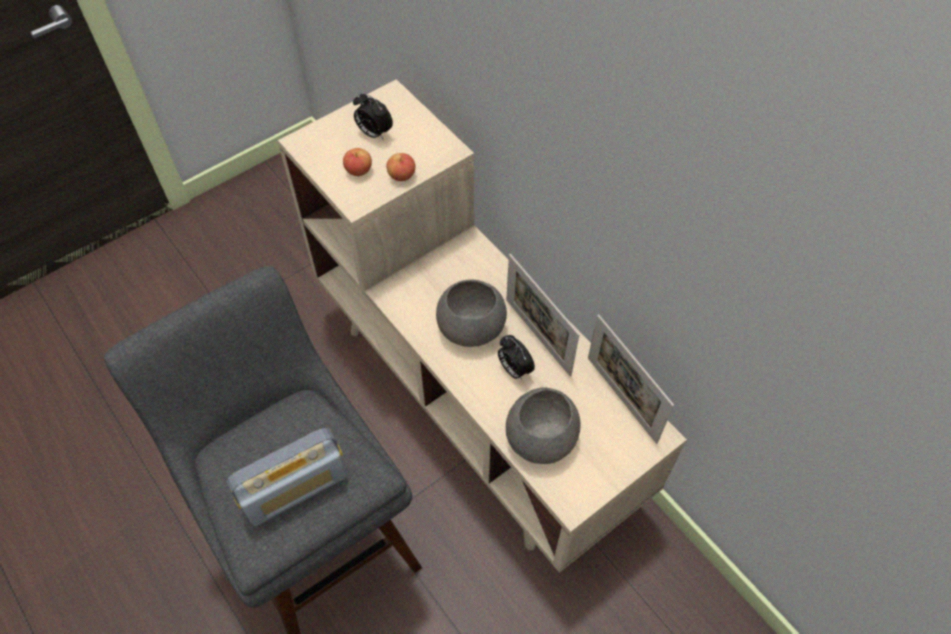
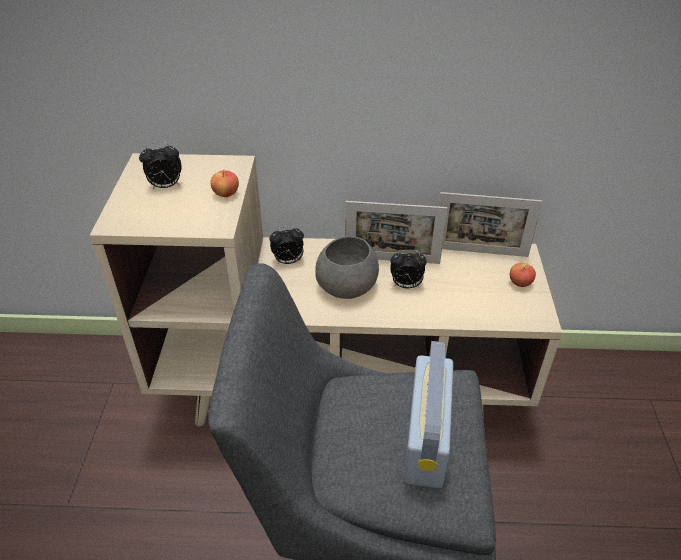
camera: 50 degrees left, 15 degrees down
(358, 170) = (189, 210): apple -> apple (520, 283)
(460, 265) = (288, 261): none -> alarm clock
(542, 436) = (473, 302): grey bowl -> none

